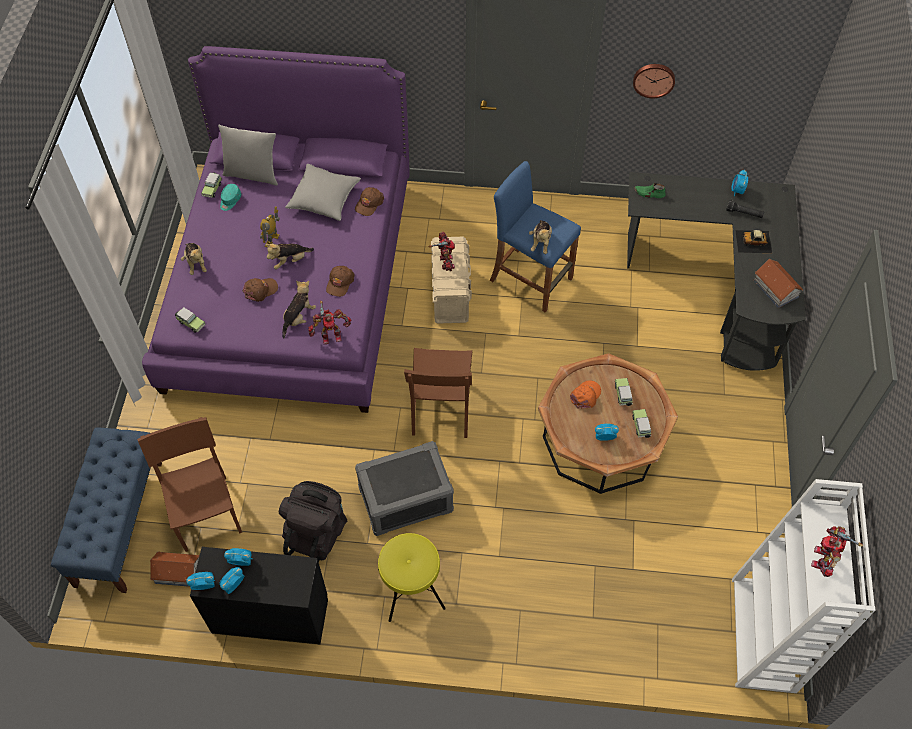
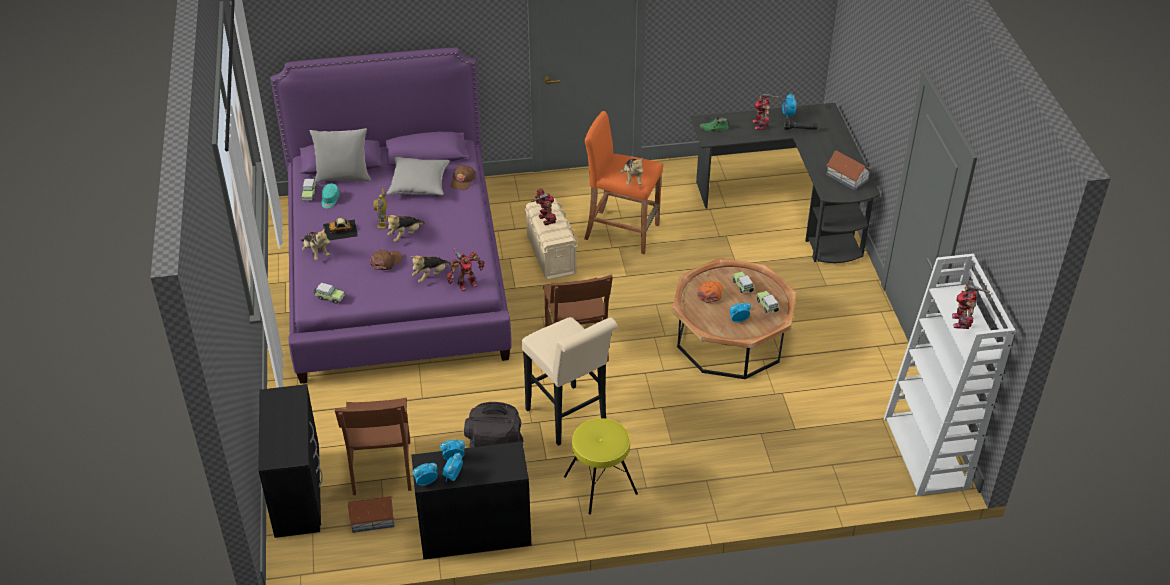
camera: 15 degrees left, 15 degrees down
(119, 523) = (298, 492): blue bench -> black dresser
(206, 512) = (382, 467): brown chair -> brown chair turned 150 degrees counterclockwise
(299, 318) = (430, 276): plush toy -> plush toy turned 150 degrees counterclockwise
(340, 283) = (459, 243): brown cap -> none
(405, 499) = (569, 419): grey storage box -> beige stool
(531, 279) = (622, 232): blue stool -> orange stool
(654, 79) = (696, 28): wall clock -> none
(702, 198) = (761, 124): none -> toy robot
(754, 241) = (816, 147): toy car -> toy car (340, 230)

